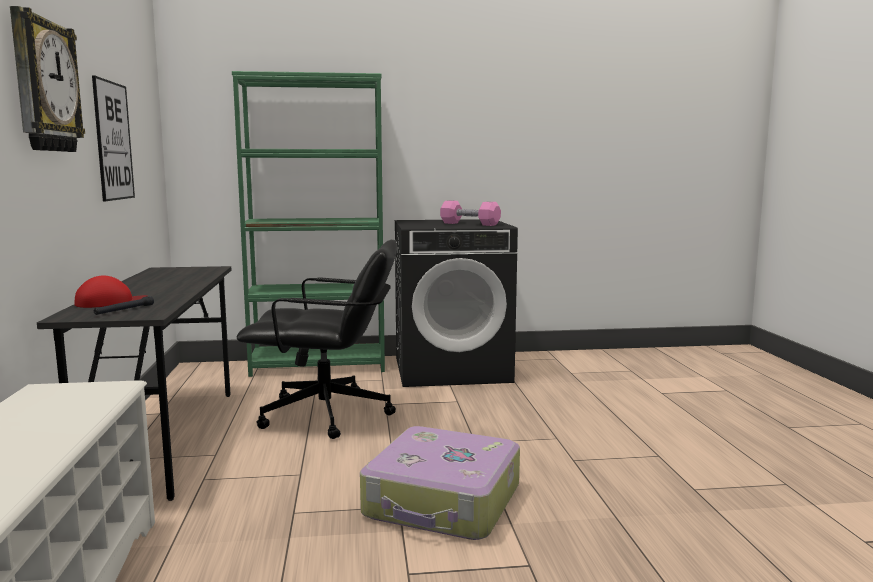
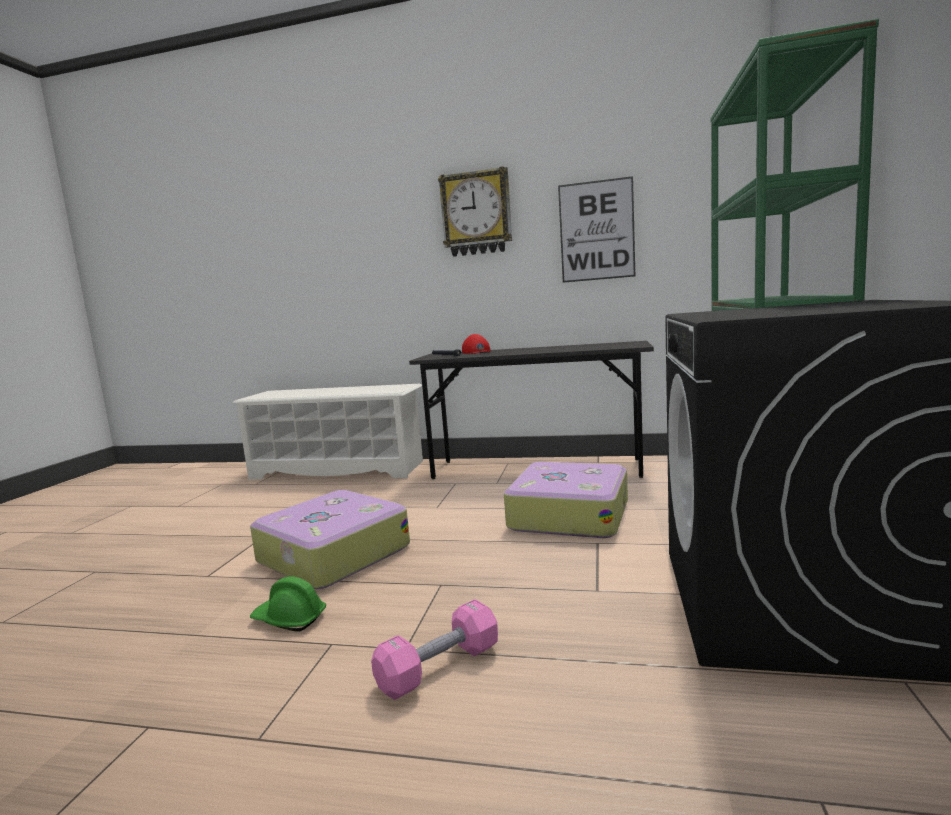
camera: 110 degrees right, 0 degrees up
(327, 415) = (568, 515): black office chair -> suitcase
(469, 224) = (774, 311): pink dumbbell -> pink dumbbell (439, 667)
(562, 484) = (289, 619): none -> green hard hat

